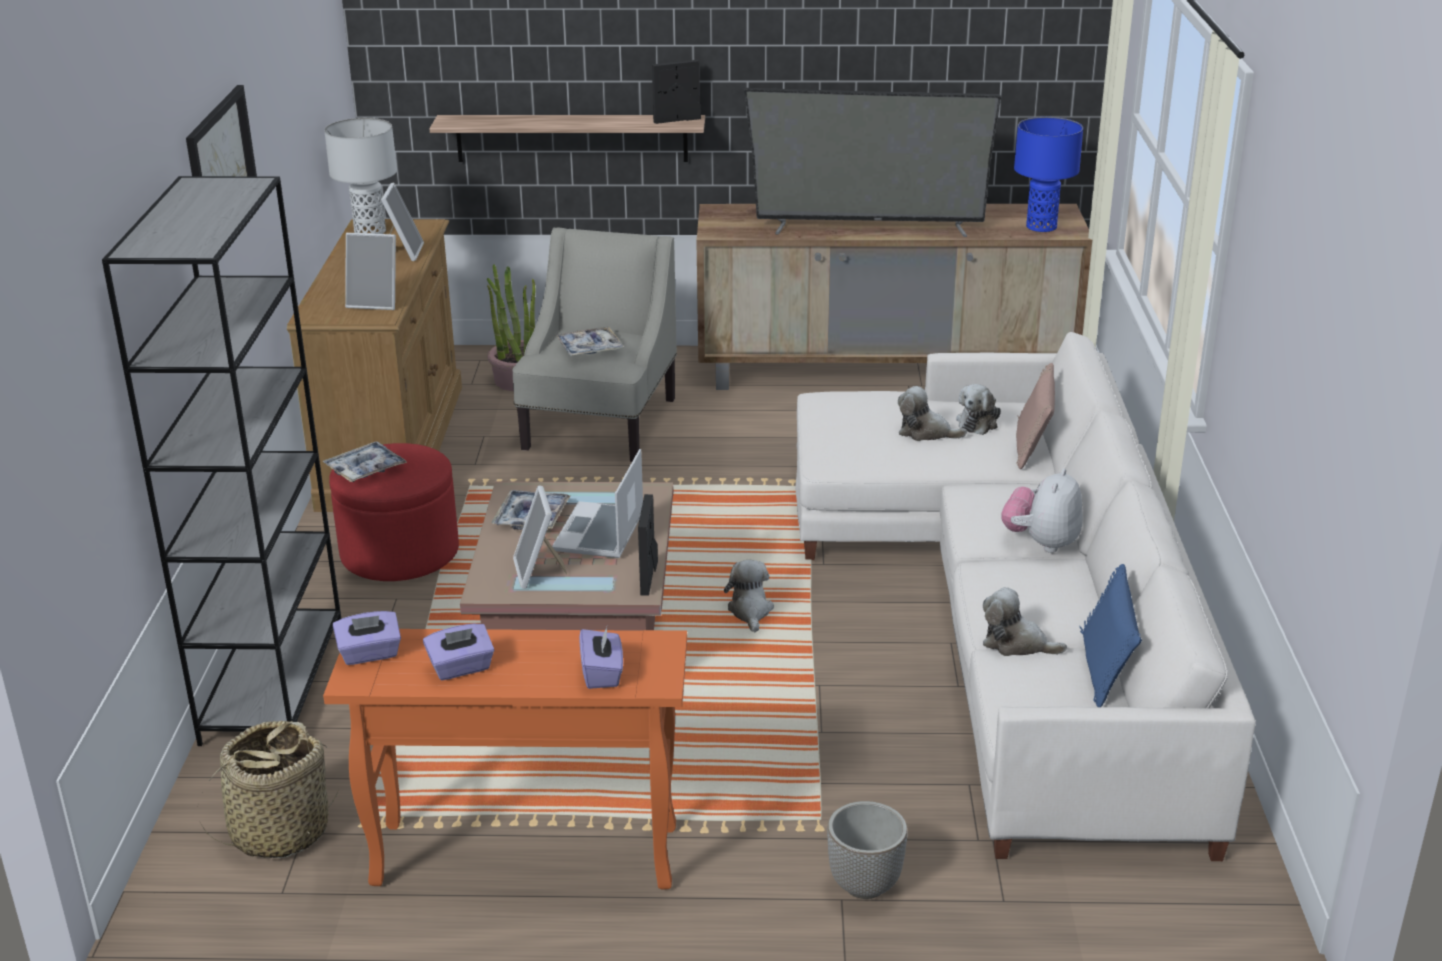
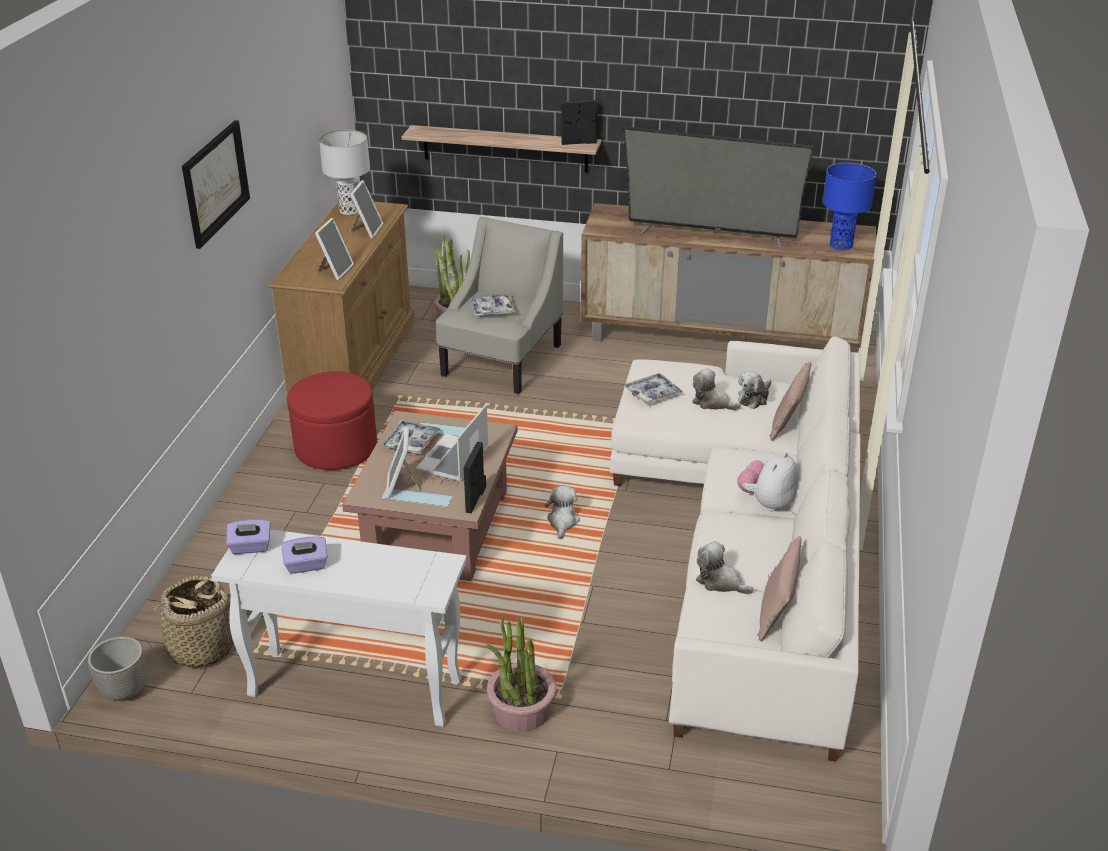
camera: 10 degrees right, 5 degrees up
(272, 682) = (226, 536): grey bookcase -> none
(365, 469) = (312, 390): tray -> tray (652, 393)
(375, 302) = (335, 270): picture frame -> picture frame turned 90 degrees counterclockwise
(523, 856) = (353, 688): orange console table -> white console table
(602, 673) = (398, 582): purple tissue box -> none
(773, 854) = (521, 711): none -> potted plant
(864, 885) = (575, 743): planter -> planter (124, 691)
(1105, 669) = (776, 611): blue pillow -> beige pillow

